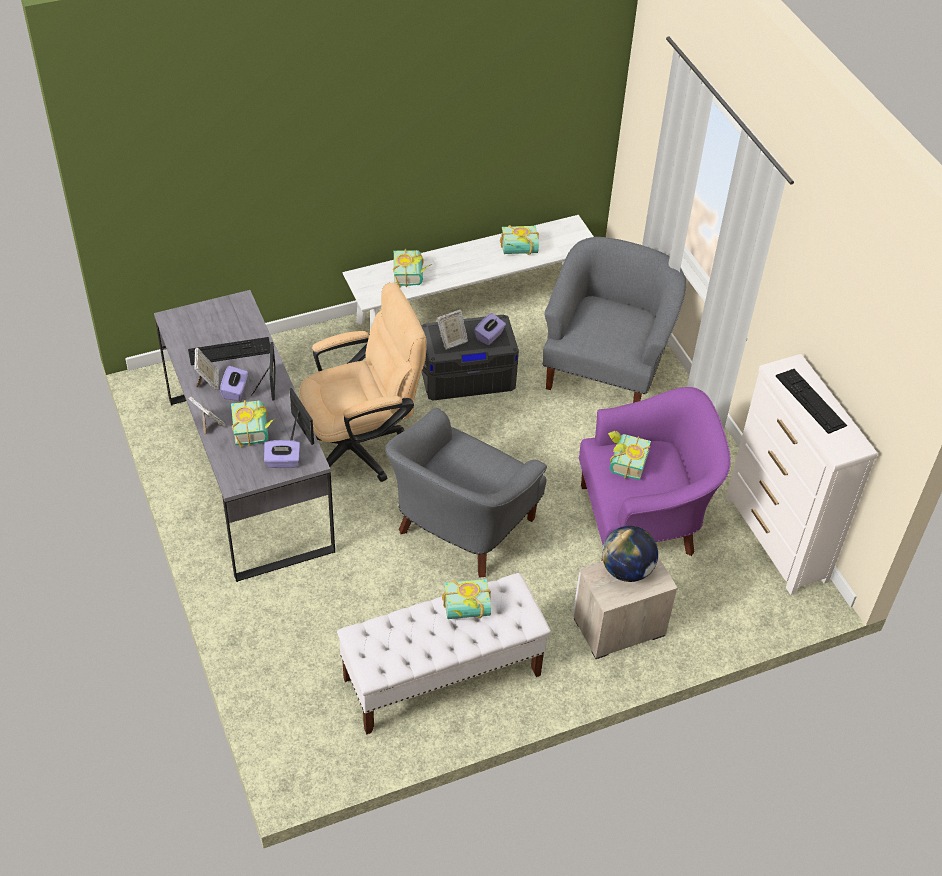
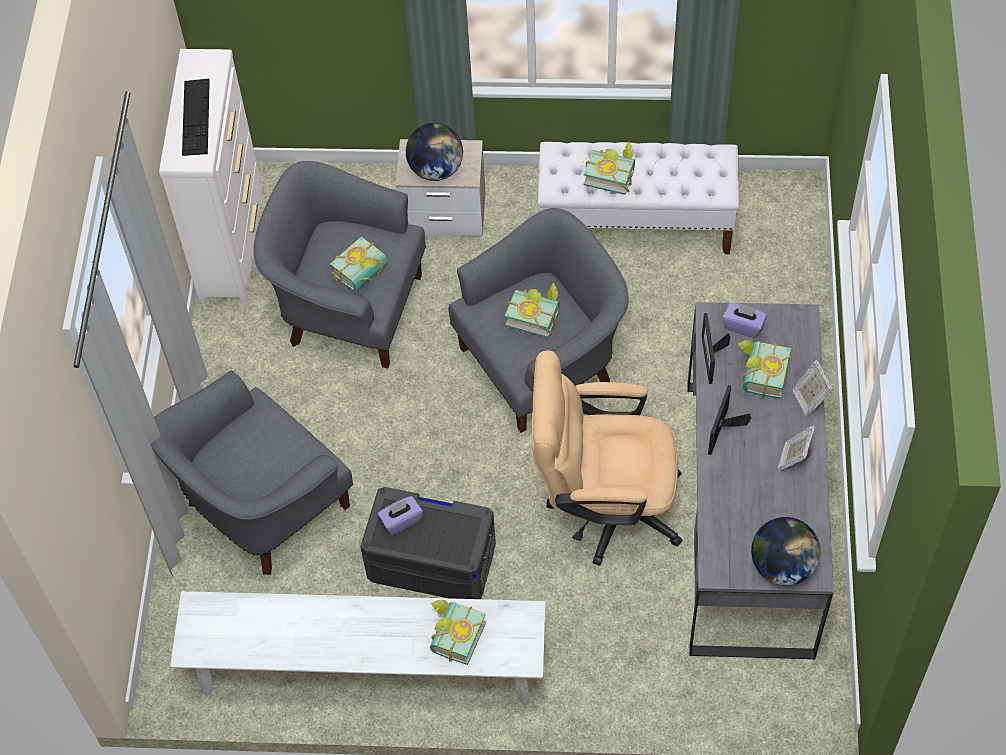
camera: 150 degrees left, 10 degrees up
(195, 316) = (782, 566): none -> globe
(230, 351) = (755, 495): keyboard -> none
(235, 391) = (766, 435): purple tissue box -> none
(452, 341) = (450, 530): picture frame -> none
(519, 251) = (290, 627): book -> book (534, 315)
(643, 520) = (349, 308): purple armchair -> grey armchair

